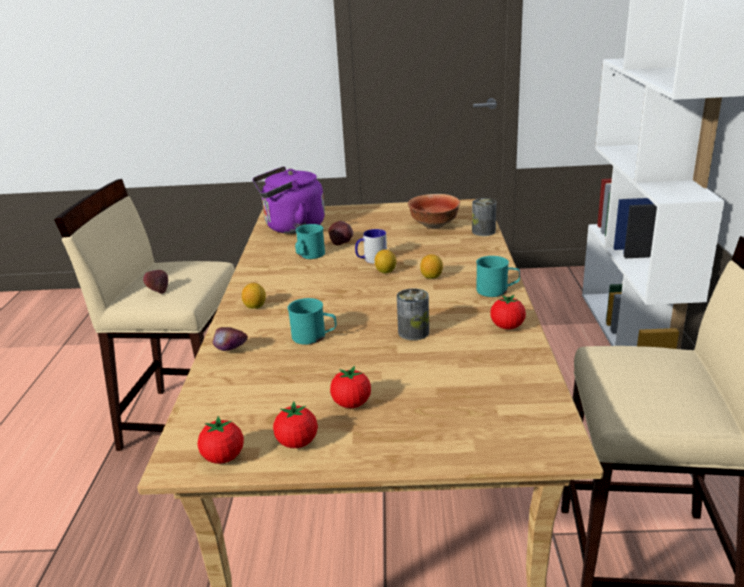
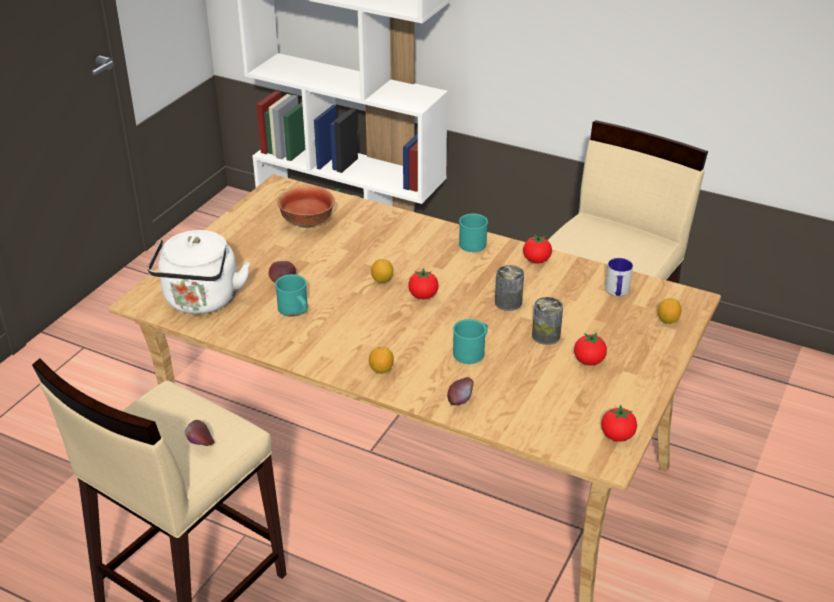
camera: 65 degrees left, 10 degrees up
(291, 227) = (201, 302): purple kettle -> white kettle
(297, 443) = (621, 398): tomato -> tomato (423, 296)
(371, 259) = (347, 279): mug -> mug (617, 292)
(431, 277) = (418, 262): lemon -> lemon (667, 320)
(483, 231) = (353, 205): can -> can (546, 335)

